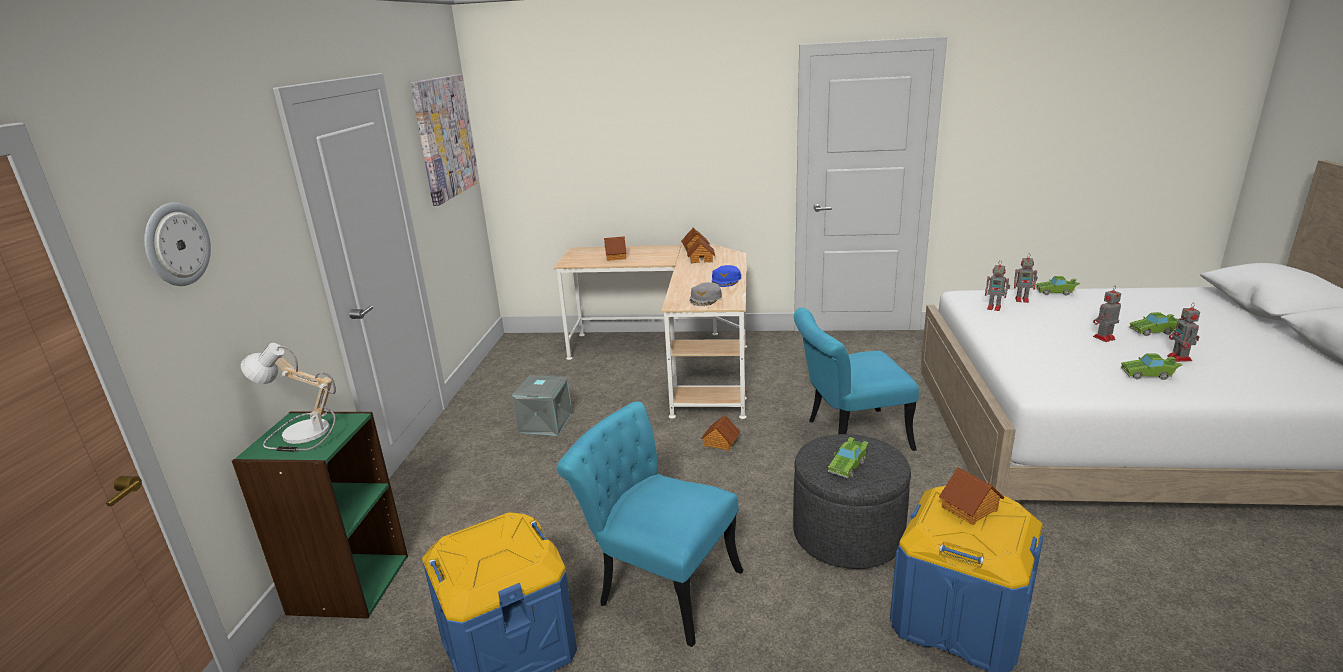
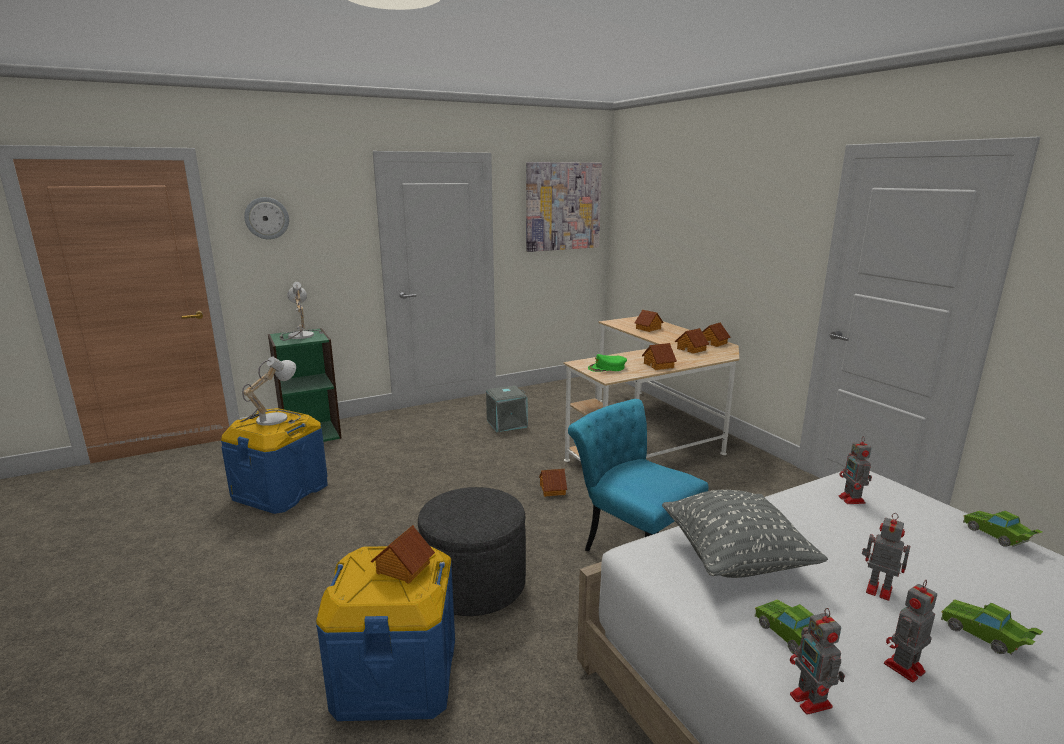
camera: 55 degrees right, 5 degrees down
(482, 546) = (271, 418): none -> table lamp
(658, 584) = (360, 519): turquoise chair -> none
(705, 298) = (607, 368): grey cap -> green cap
(726, 280) = (659, 365): blue cap -> toy house
(848, 465) = (458, 509): green toy car -> none
(1022, 300) = (917, 515): toy robot -> toy robot (812, 702)
(1056, 362) = (734, 559): none -> grey pillow

